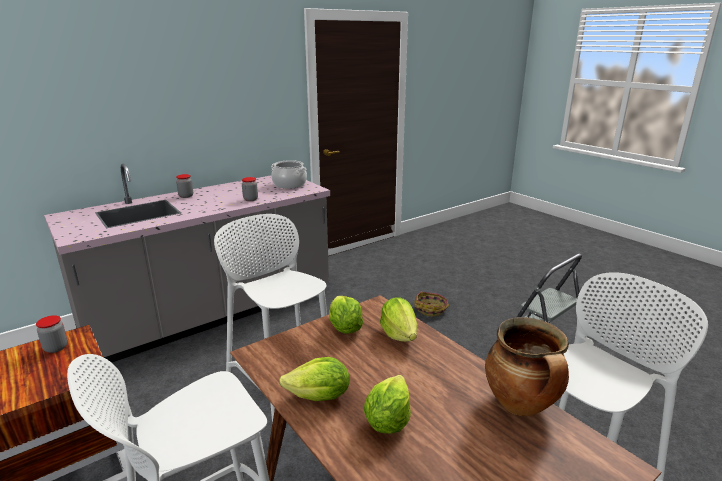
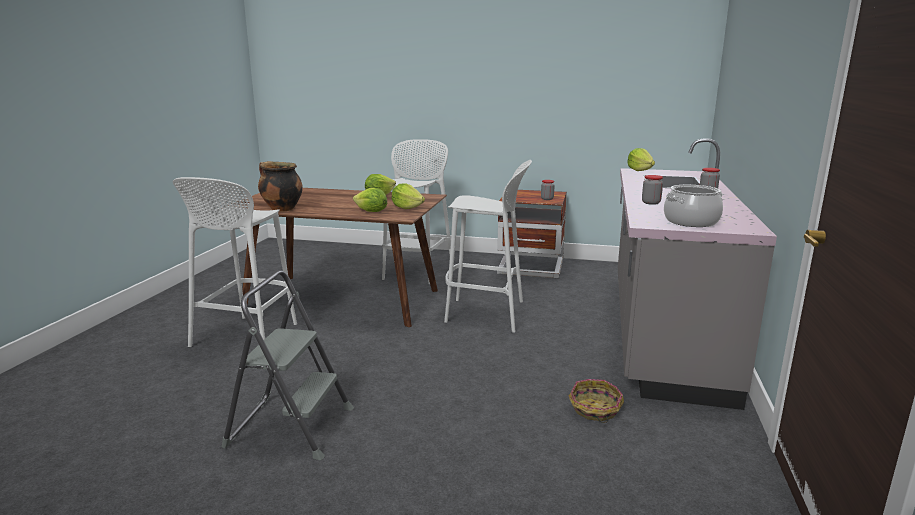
camera: 140 degrees right, 5 degrees down
(388, 420) = (341, 197): lettuce -> lettuce (640, 170)
(431, 309) = (476, 434): basket -> basket (594, 410)

